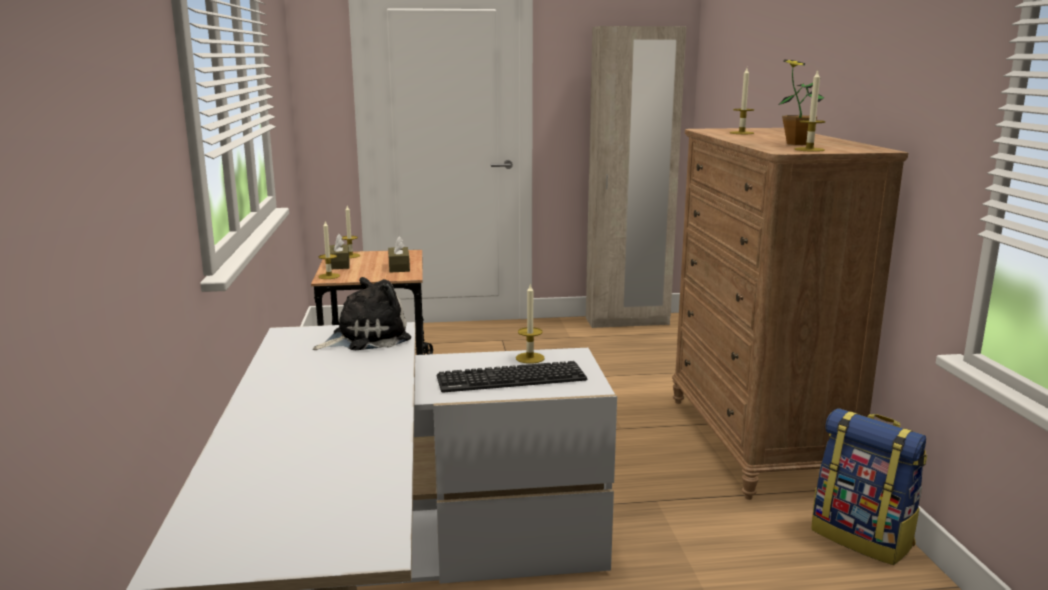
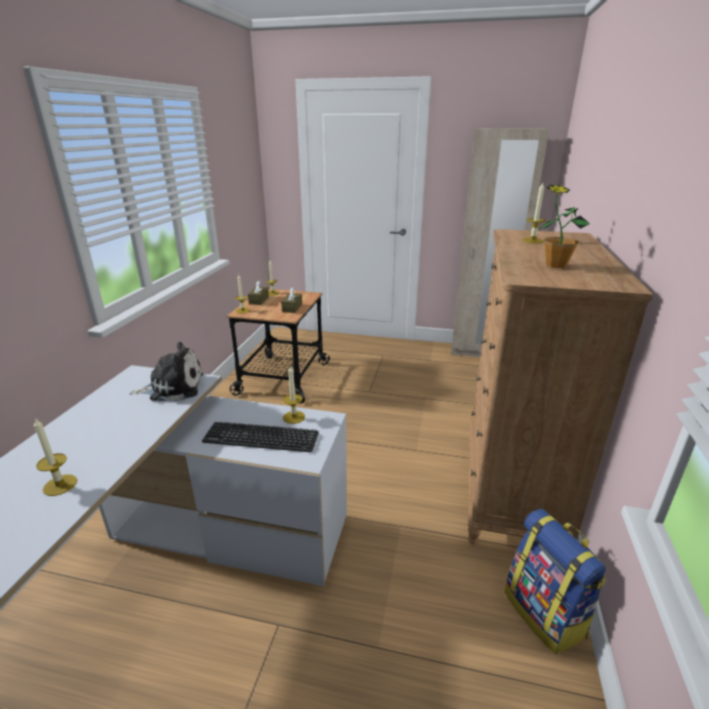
camera: 20 degrees right, 10 degrees up
(809, 149) = (551, 278): candle -> candle (60, 485)

